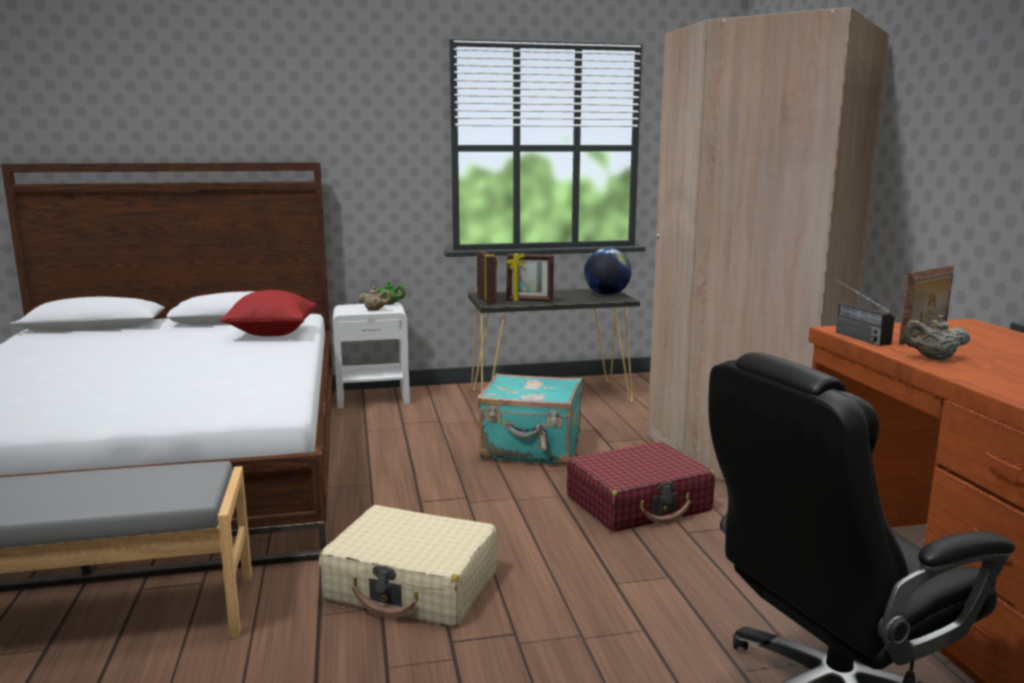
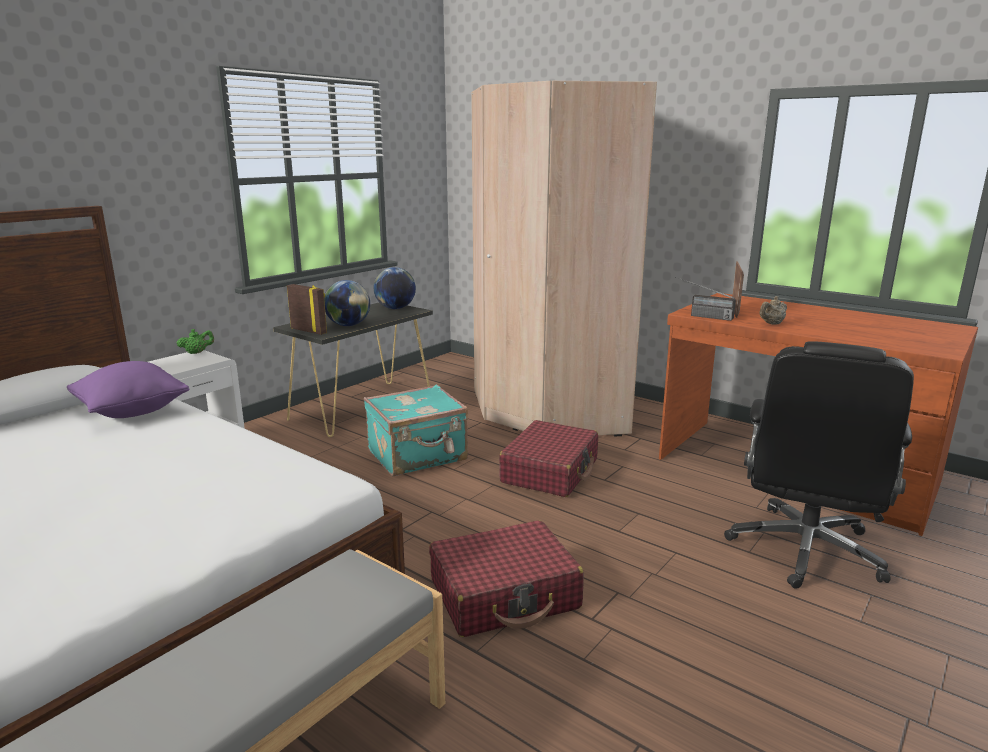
camera: 40 degrees left, 5 degrees up
(272, 333) = (132, 411): red pillow -> purple pillow
(375, 310) = (196, 361): beige teapot -> none
(413, 585) = (505, 594): beige suitcase -> red suitcase
(529, 301) = (348, 325): picture frame -> globe

